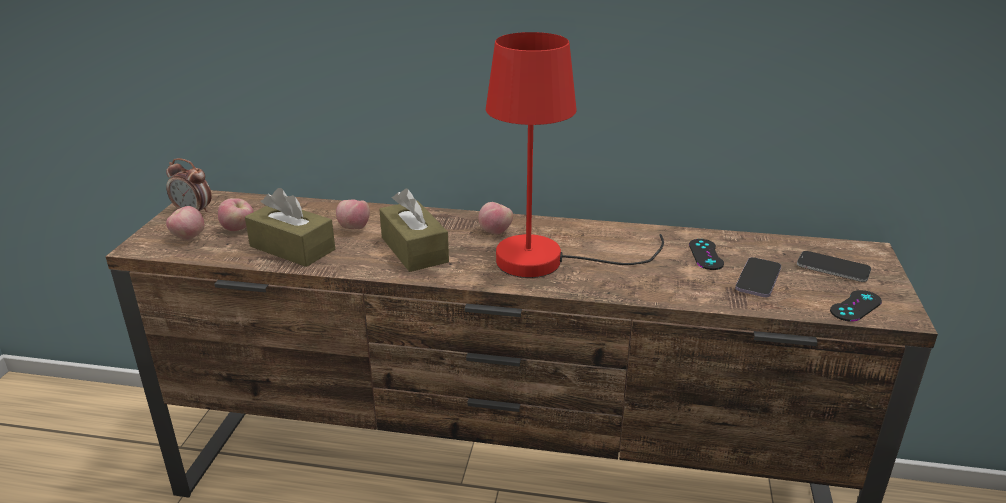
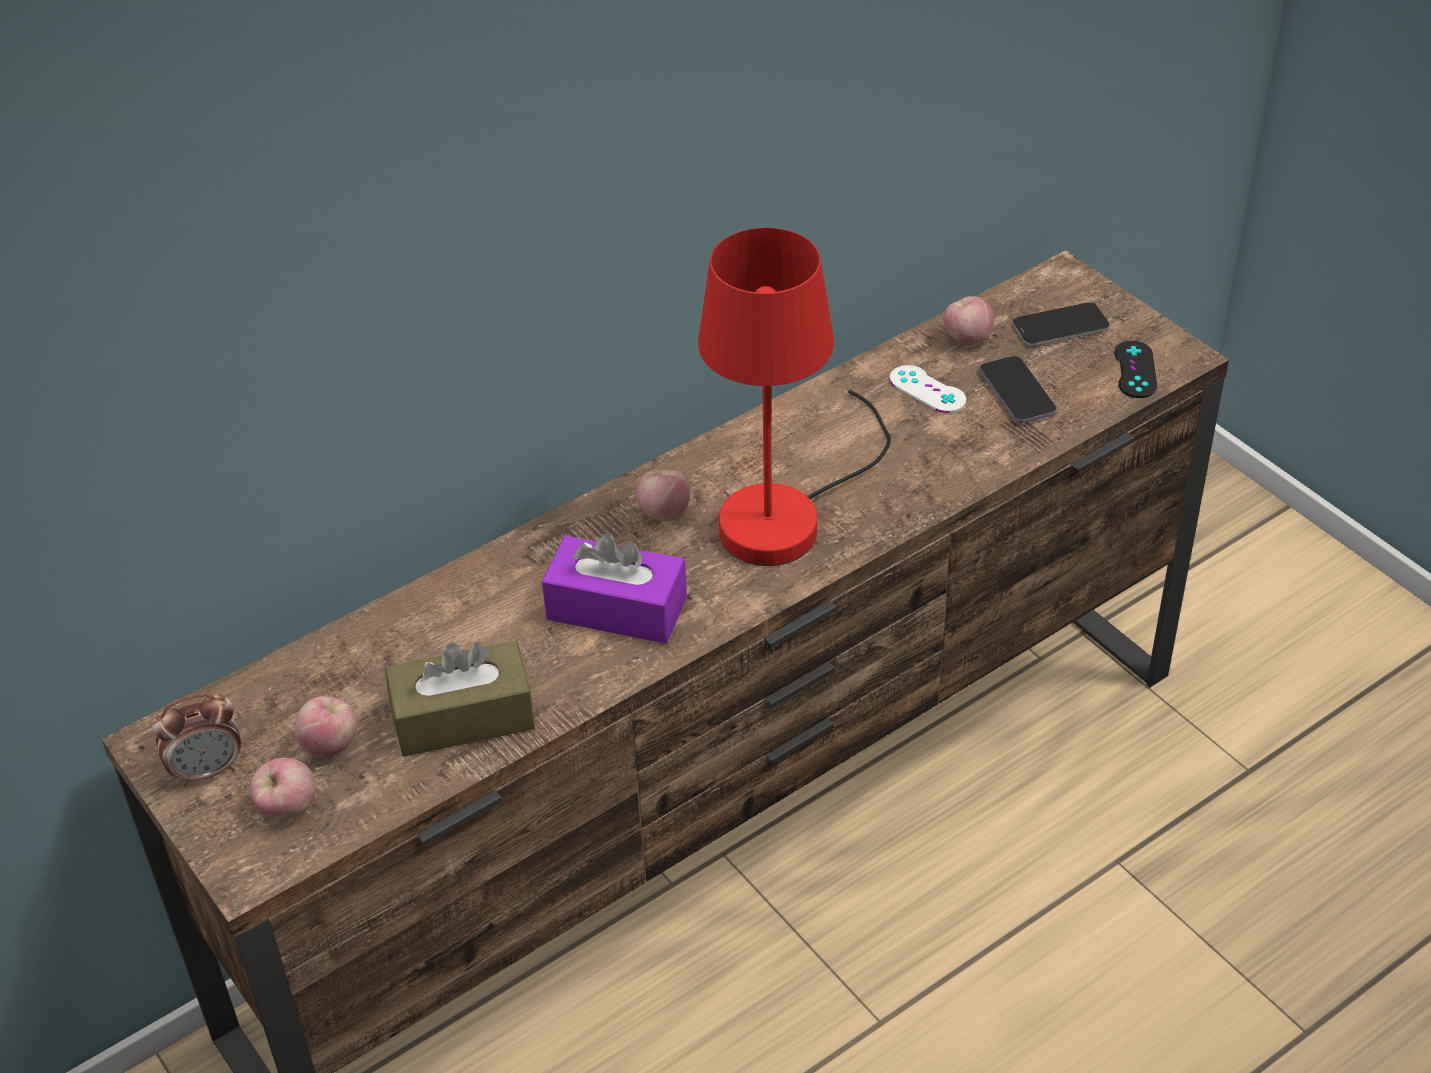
camera: 45 degrees left, 15 degrees up
(354, 228) = (483, 630): apple -> apple (966, 339)
(414, 250) = (616, 608): brown tissue box -> purple tissue box
(706, 254) = (927, 389): black game controller -> white game controller

